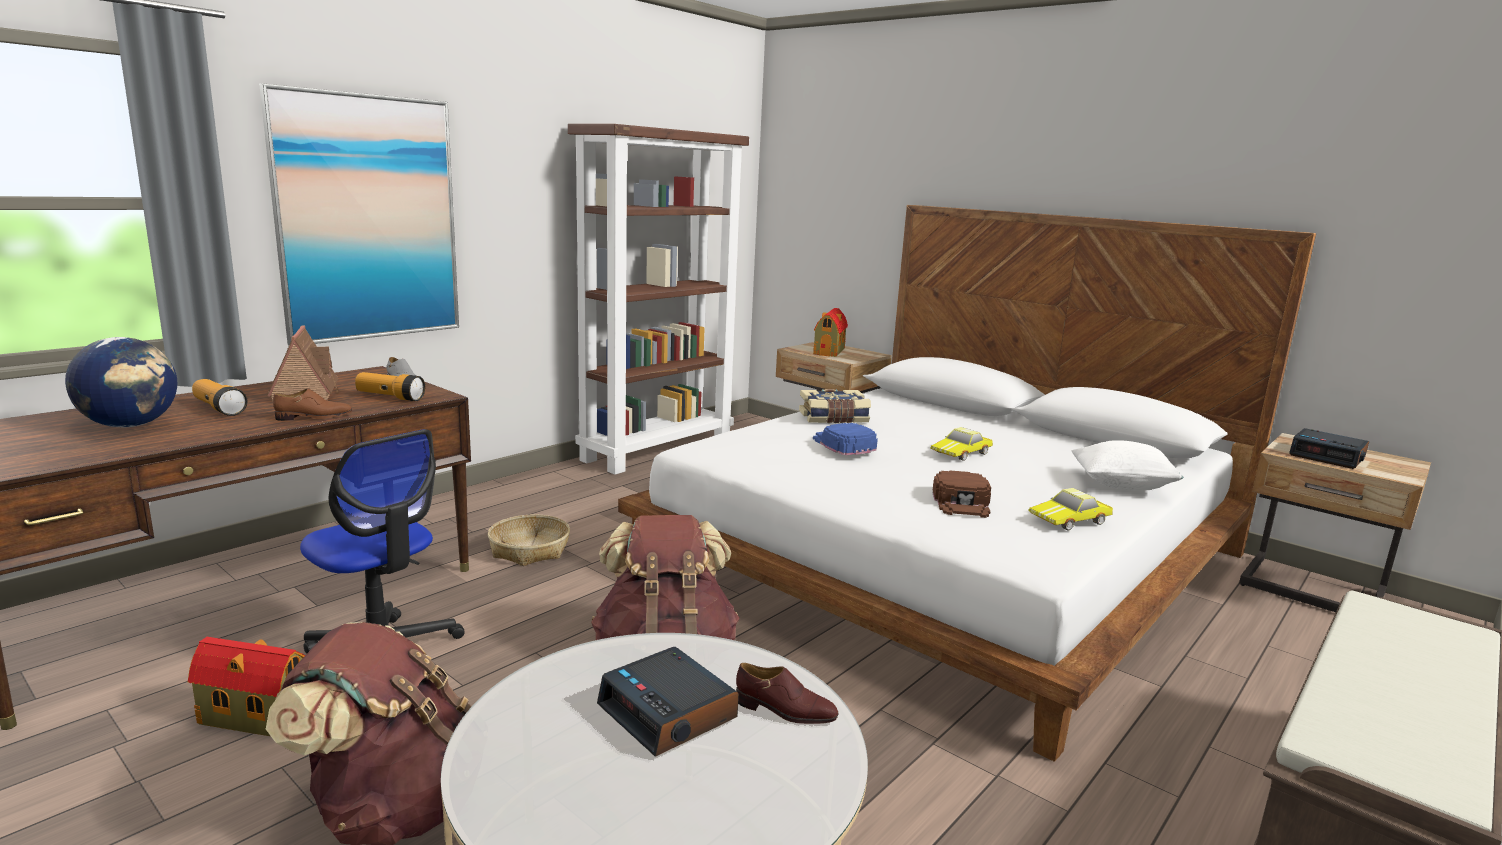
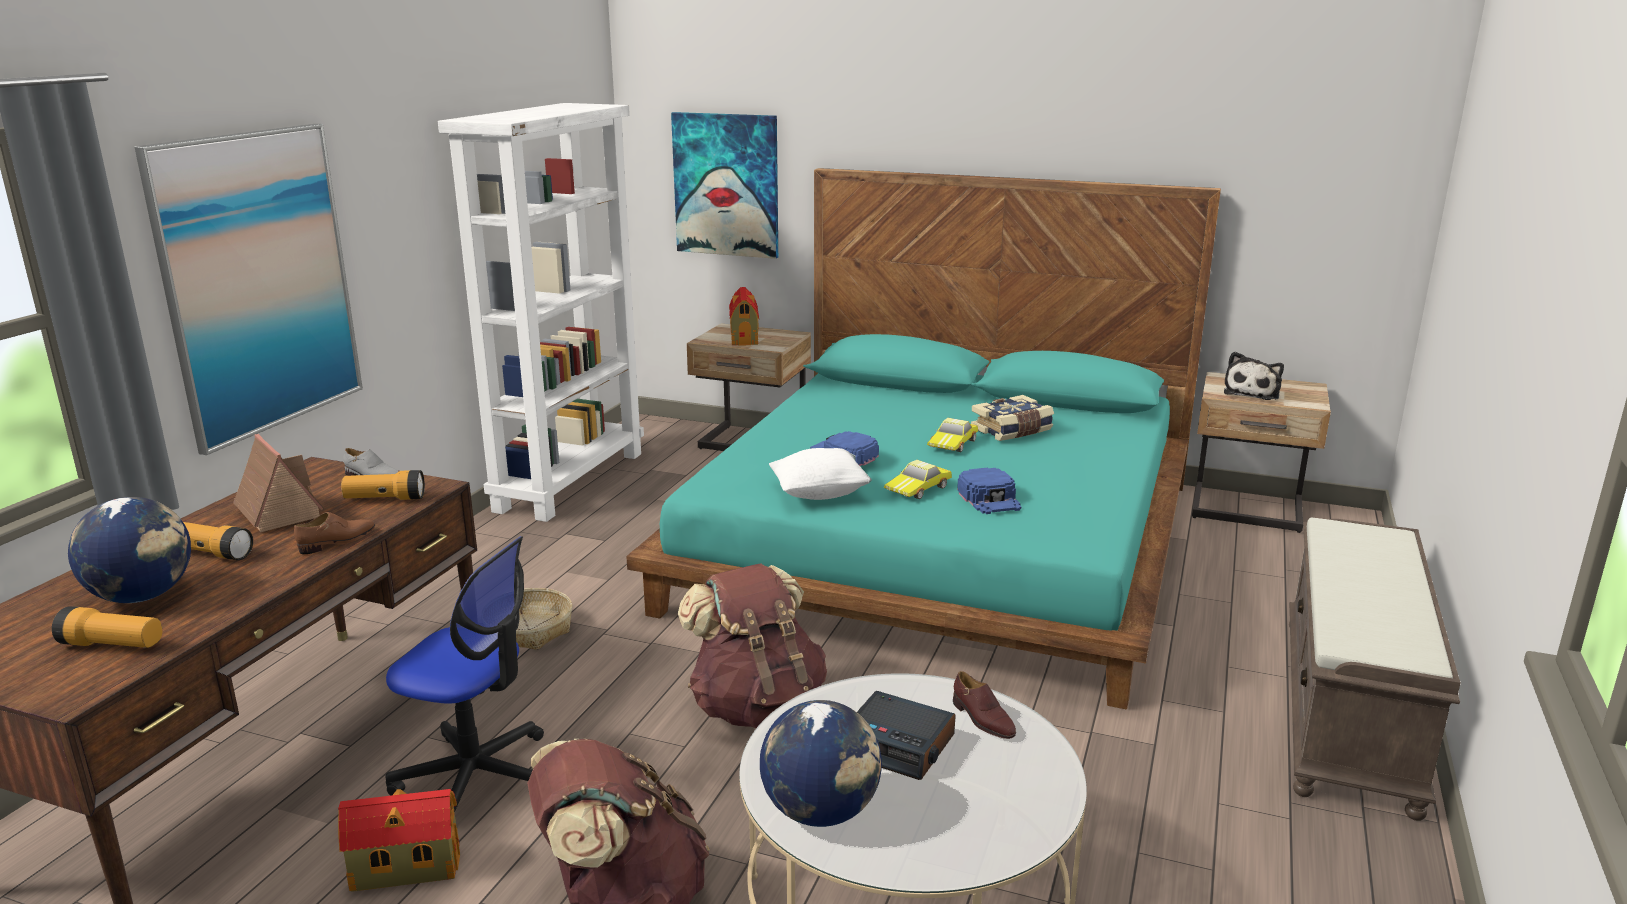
camera: 20 degrees left, 5 degrees up
(57, 450) = (112, 645): none -> flashlight
(518, 760) = (821, 812): none -> globe
(658, 449) = (570, 480): brown bookcase -> white bookcase
(785, 710) = (982, 719): brown shoe -> brown shoe turned 60 degrees clockwise
(834, 418) = (806, 424): book -> book (1012, 430)
(836, 219) = (726, 185): none -> picture
(945, 556) = (940, 544): white bed -> turquoise bed
(962, 502) = (990, 498): brown cap -> blue cap
(1071, 520) = (1087, 498): toy car -> toy car (919, 489)
(1122, 485) = (1104, 452): white pillow -> white pillow (820, 494)
(1328, 456) = (1252, 392): alarm clock -> plush toy

